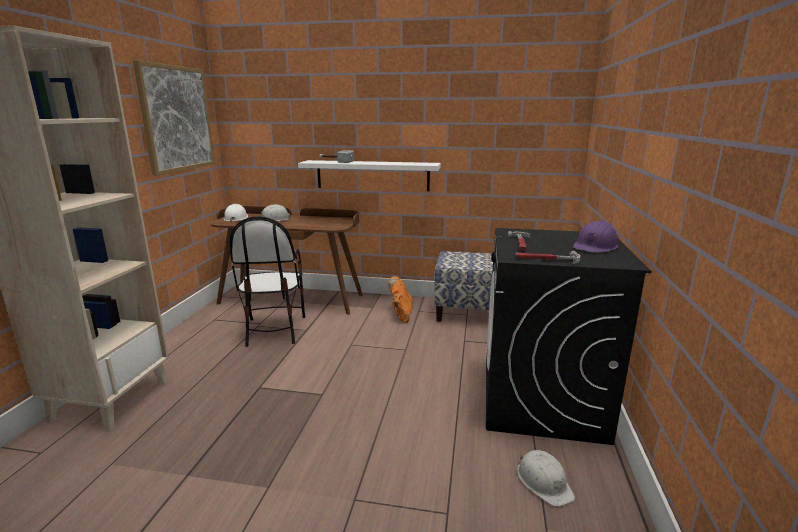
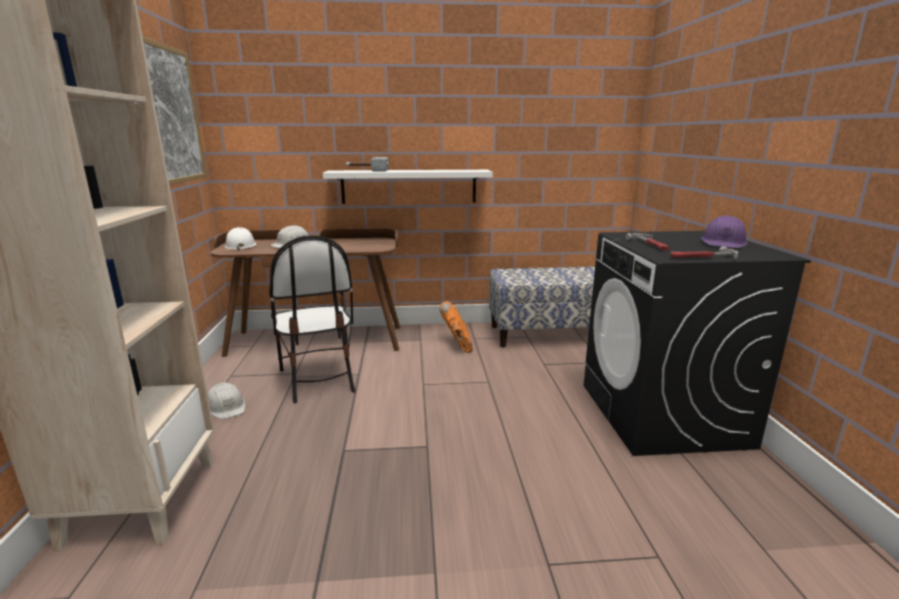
camera: 15 degrees left, 0 degrees up
(544, 482) = (726, 500): white hard hat -> white hard hat (226, 406)

